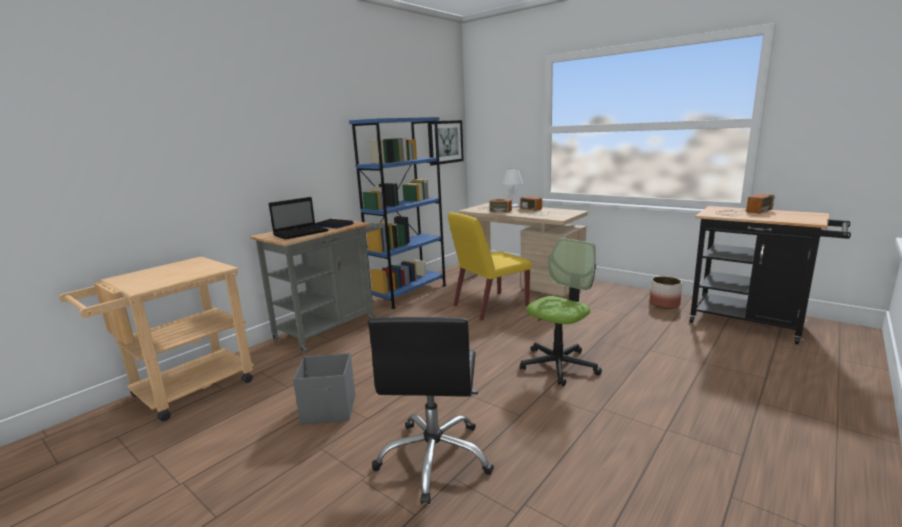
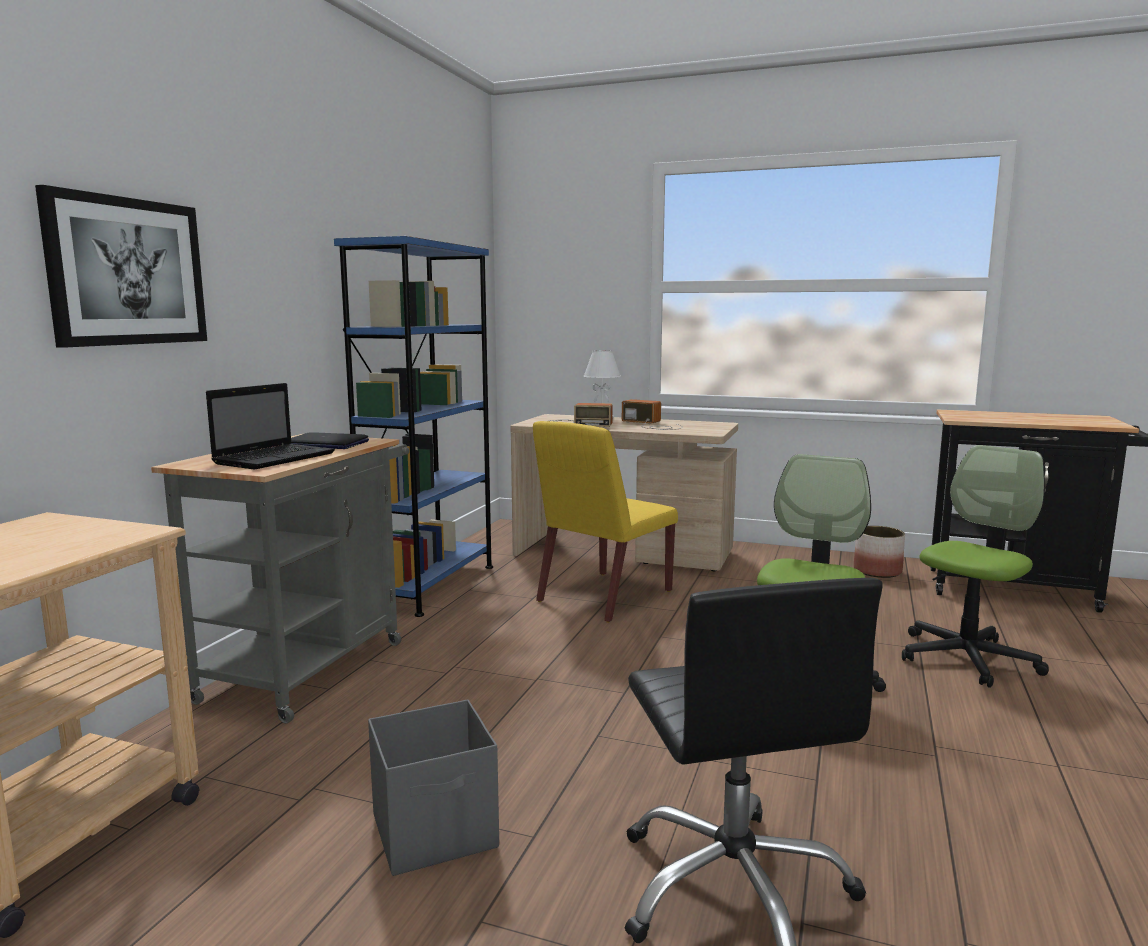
camera: 20 degrees left, 5 degrees down
(445, 142) = (468, 301): picture -> picture (127, 272)
(671, 362) = (967, 658): none -> office chair
(741, 212) = (999, 416): radio -> none

